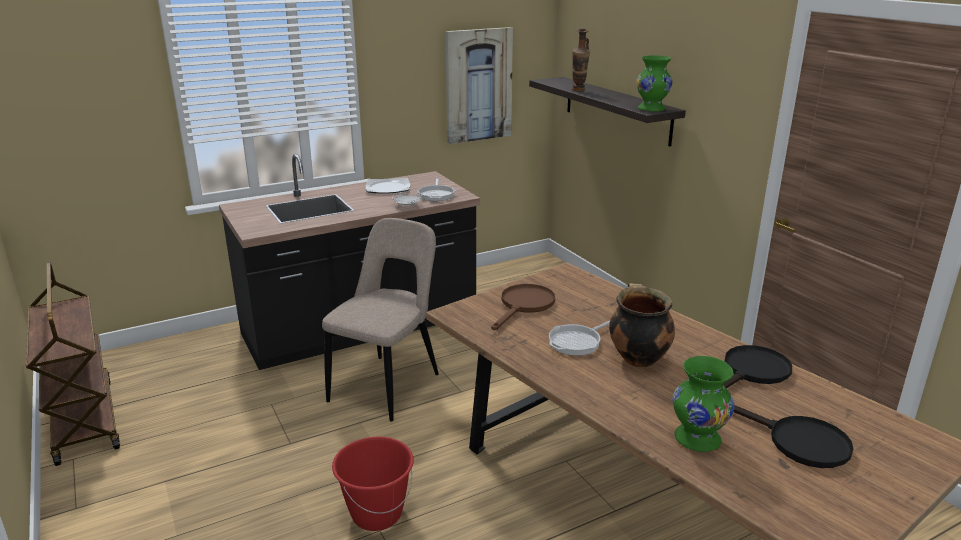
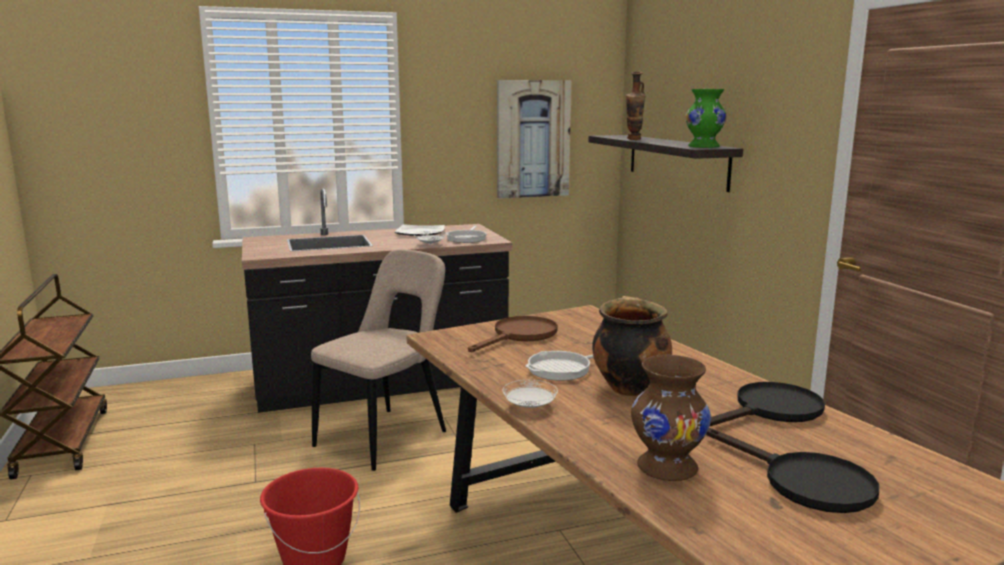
camera: 10 degrees right, 10 degrees down
(569, 387) = (529, 407): none -> white plate
(697, 438) = (667, 467): green vase -> brown vase

